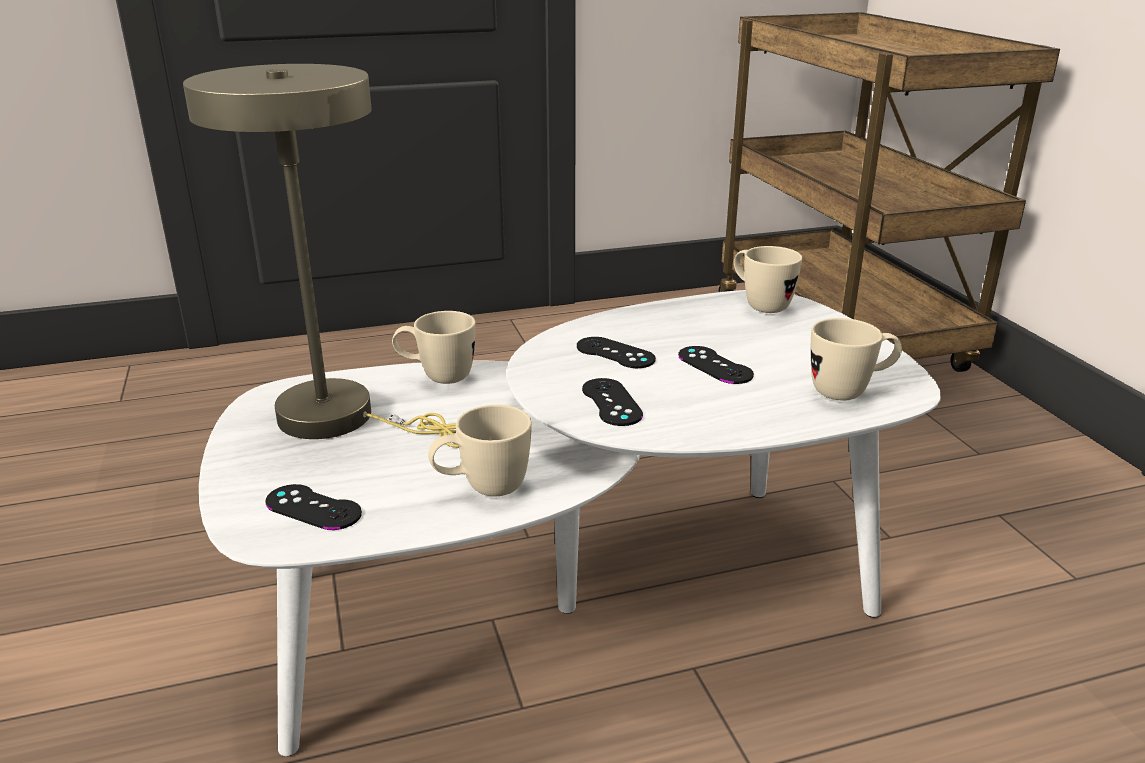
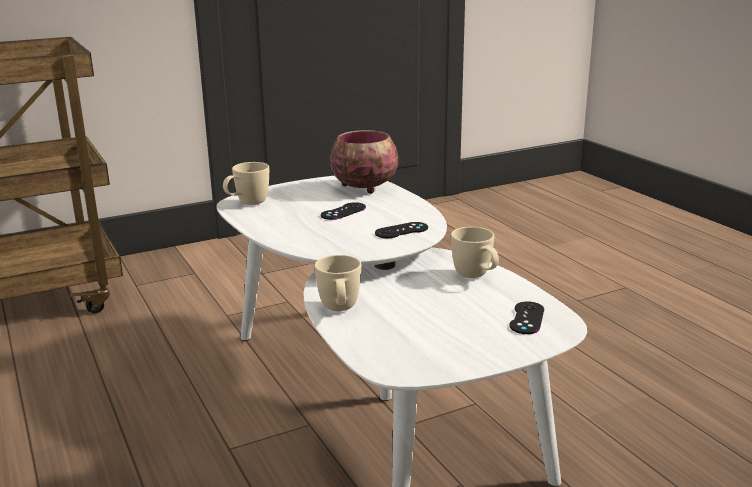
camera: 100 degrees left, 5 degrees down
(342, 418) = (416, 332): beige table lamp -> none
(615, 353) = (334, 234): black game controller -> none
(850, 392) = (364, 187): beige mug -> bowl

